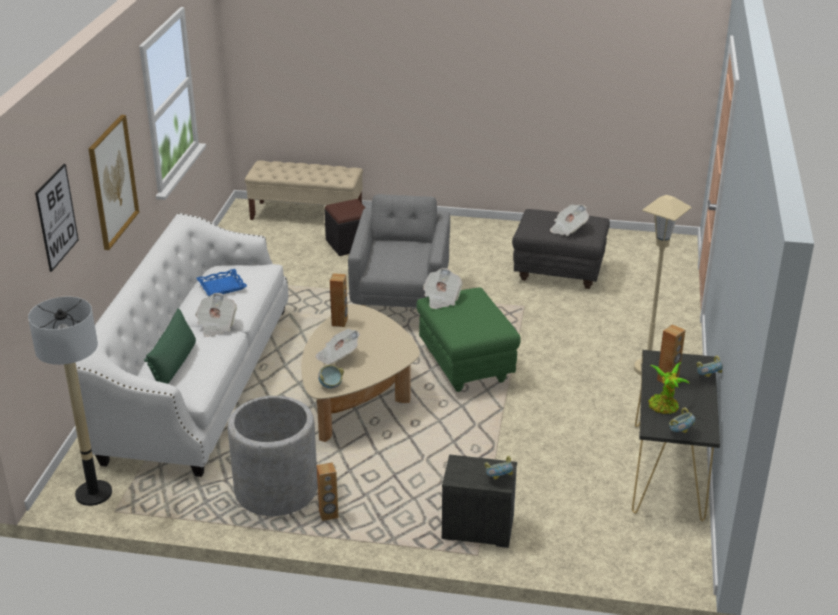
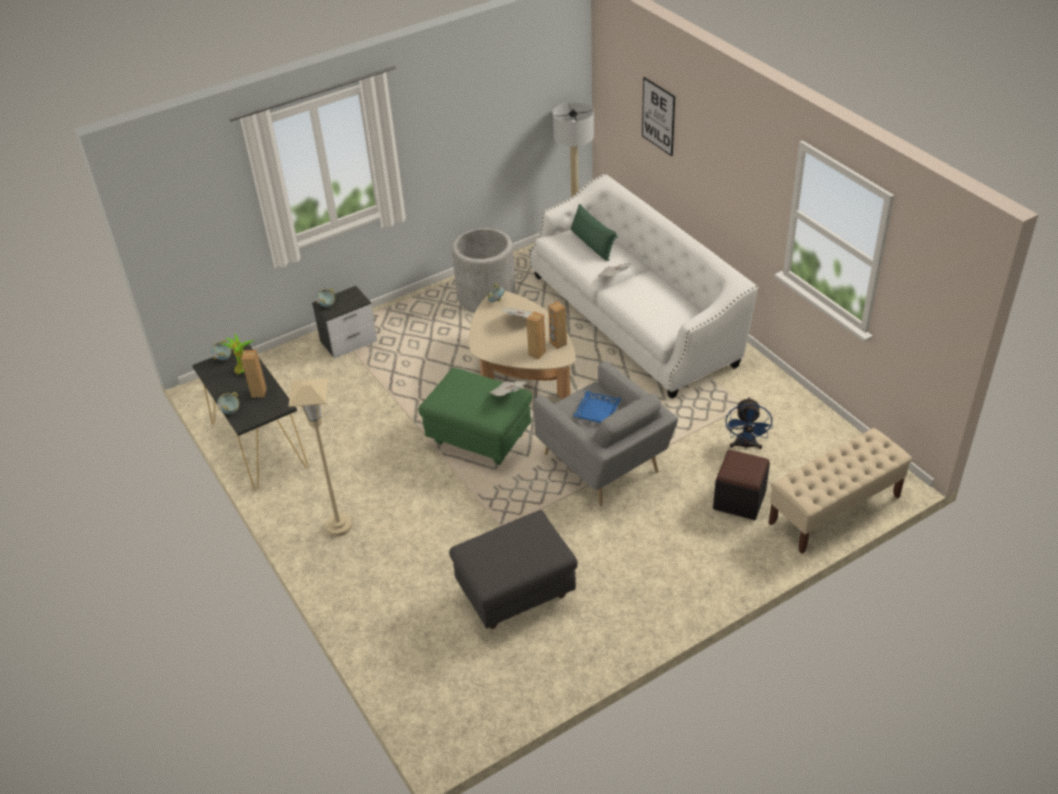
camera: 140 degrees right, 10 degrees up
(112, 181) = (723, 178): picture -> none
(222, 286) = (662, 301): blue tray -> blue tray (597, 411)
(291, 264) = (745, 445): none -> blue fan
(328, 515) = (439, 301): brown speaker -> brown speaker (536, 353)
(568, 229) = (498, 545): newspaper -> none

